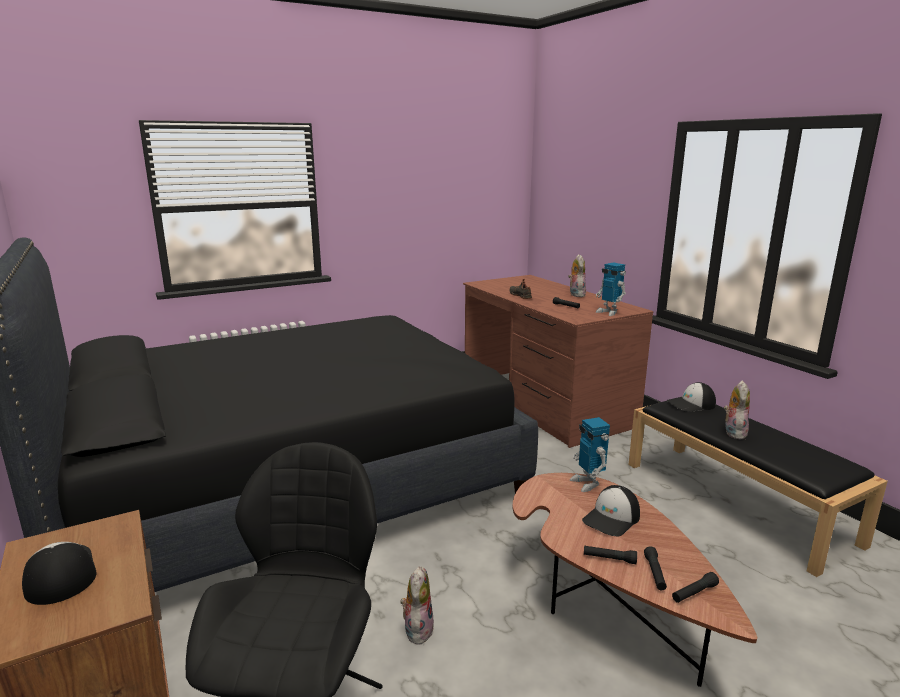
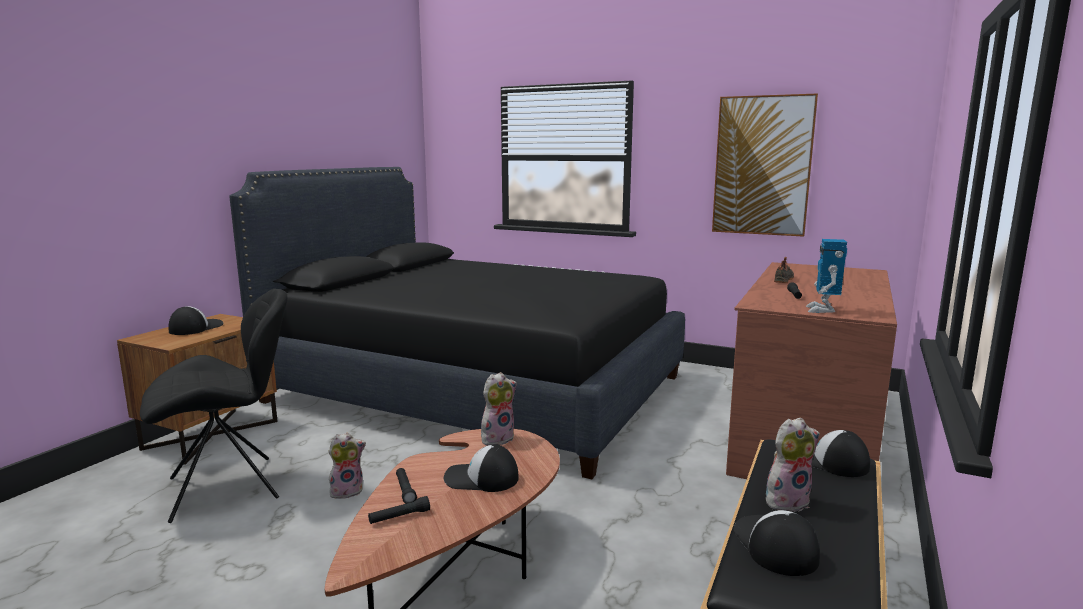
camera: 55 degrees right, 5 degrees down
(430, 203) = (762, 166): none -> picture
(575, 294) = (858, 292): plush toy -> plush toy (497, 438)
(587, 483) = (538, 454): toy robot -> none
(694, 593) = (381, 543): black flashlight -> none
(781, 455) = (774, 546): none -> cap

